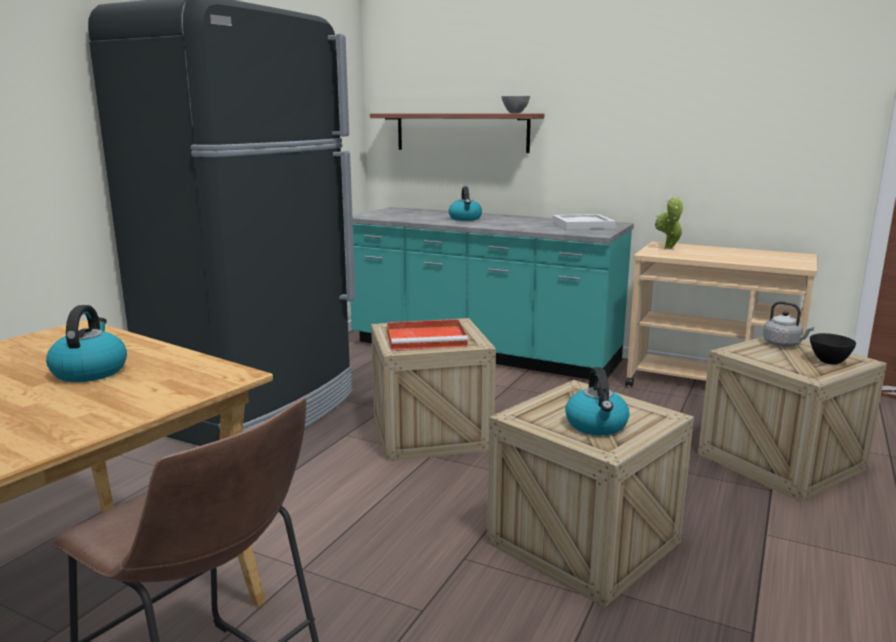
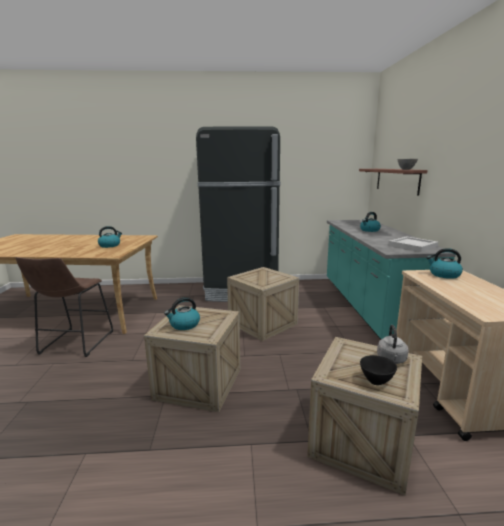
camera: 60 degrees right, 0 degrees up
(428, 338) = (257, 277): red tray -> none
(668, 249) = (444, 275): potted plant -> kettle

